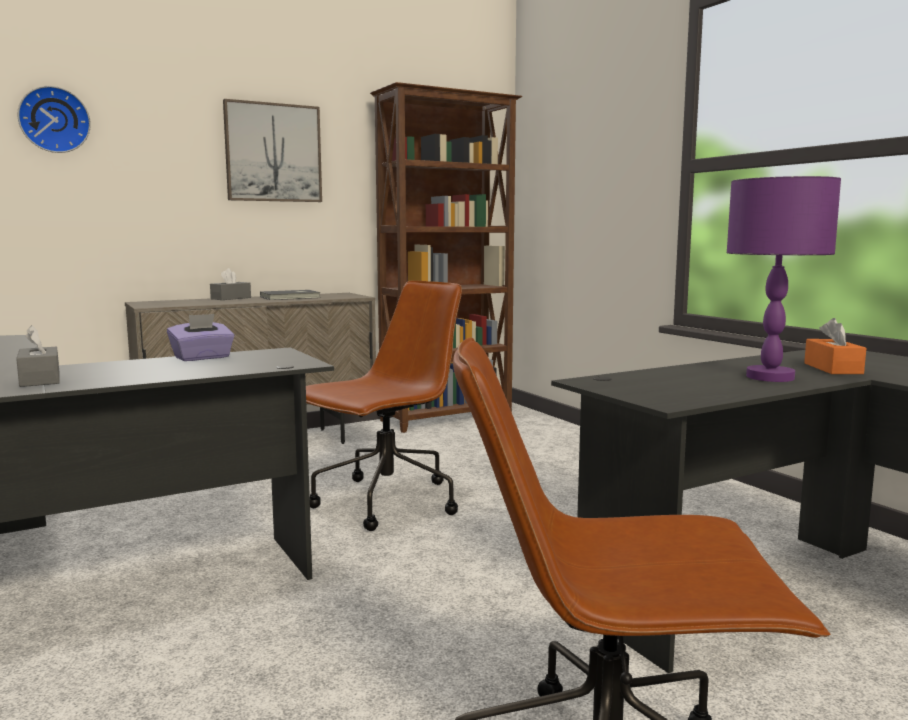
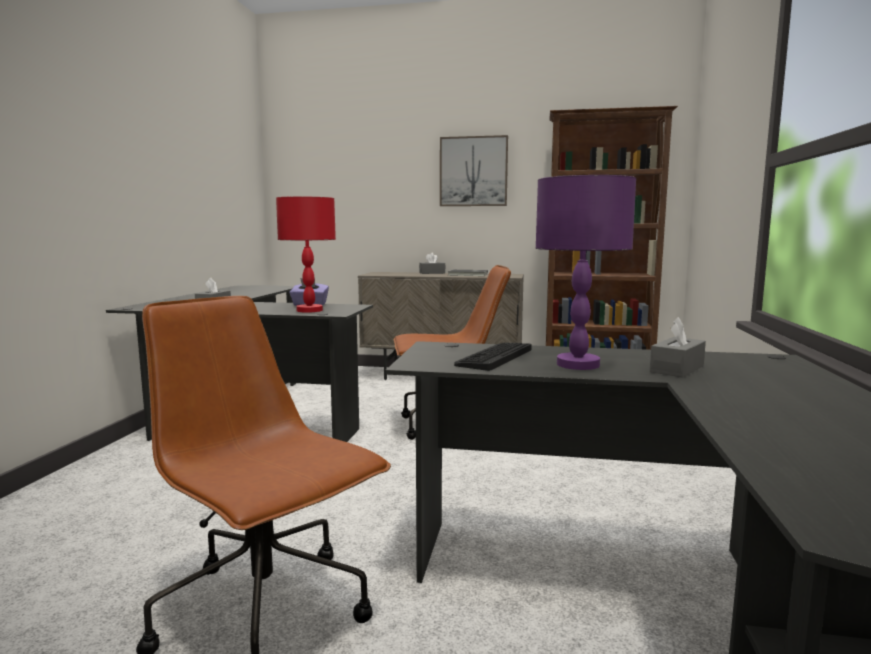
camera: 40 degrees right, 0 degrees up
(54, 120) = (342, 161): wall clock -> none
(247, 364) = (309, 310): none -> red table lamp
(689, 382) = (494, 357): none -> keyboard
(832, 368) = (677, 369): orange tissue box -> grey tissue box

